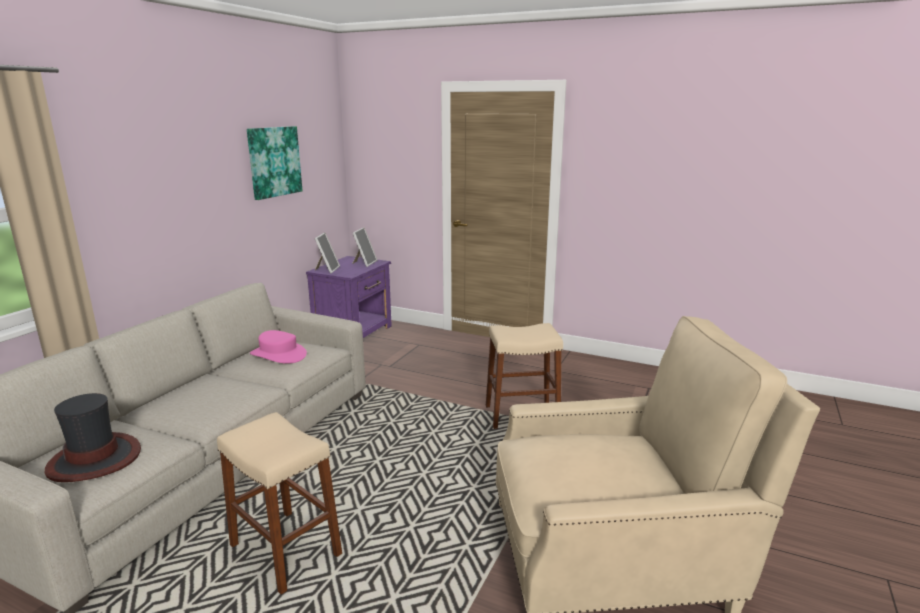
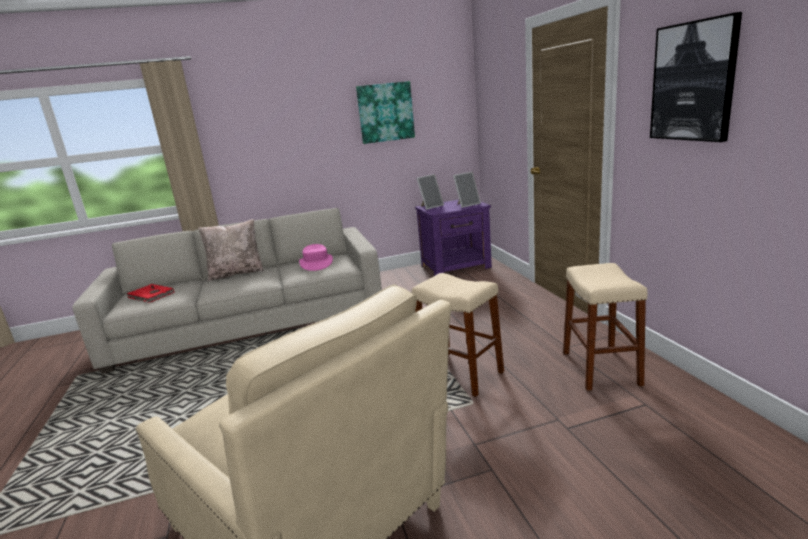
camera: 50 degrees right, 0 degrees up
(95, 459) = (150, 295): hat -> red book
(174, 394) = (236, 273): none -> beige pillow
(285, 550) = (191, 390): beige stool -> beige stool (600, 368)
(639, 158) = (693, 82): none -> picture

